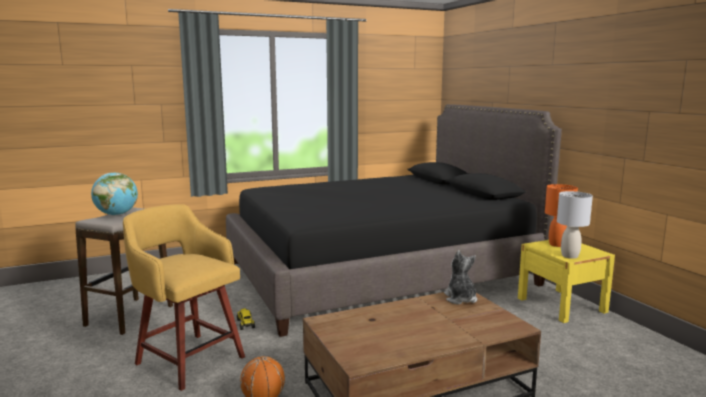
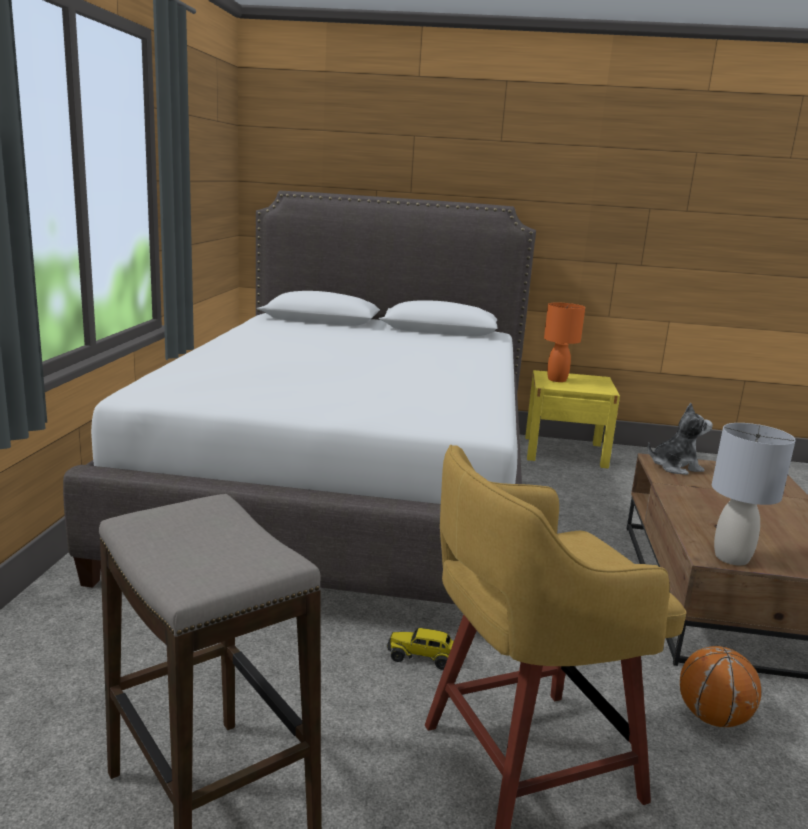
camera: 60 degrees left, 5 degrees up
(116, 214) = (184, 543): globe -> none
(380, 273) = (348, 492): black bed -> white bed
(460, 299) = (675, 467): plush toy -> plush toy turned 150 degrees clockwise
(570, 256) = (599, 388): grey table lamp -> grey table lamp (731, 557)

